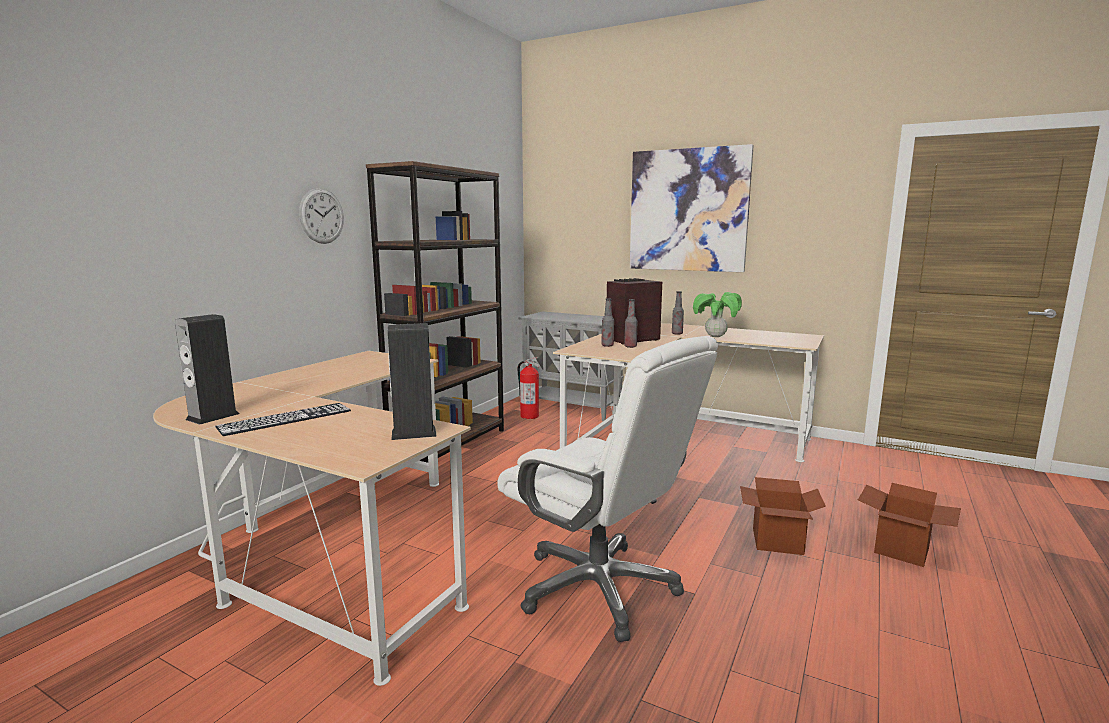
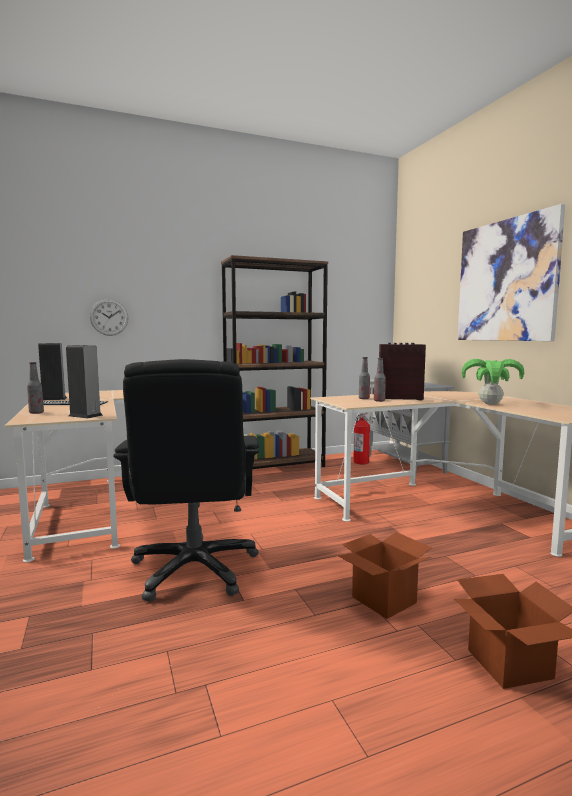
camera: 40 degrees right, 5 degrees down
(322, 216) = (184, 295): wall clock -> wall clock (109, 317)
(599, 588) = (195, 569): white office chair -> black office chair
(677, 333) = (459, 399): bottle -> bottle (36, 413)

